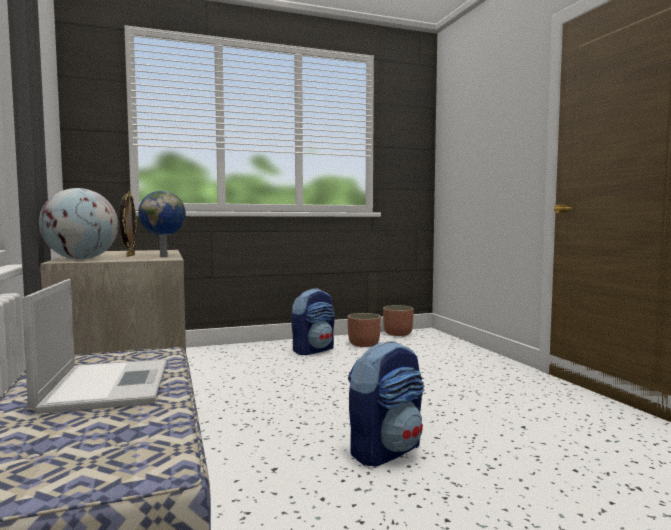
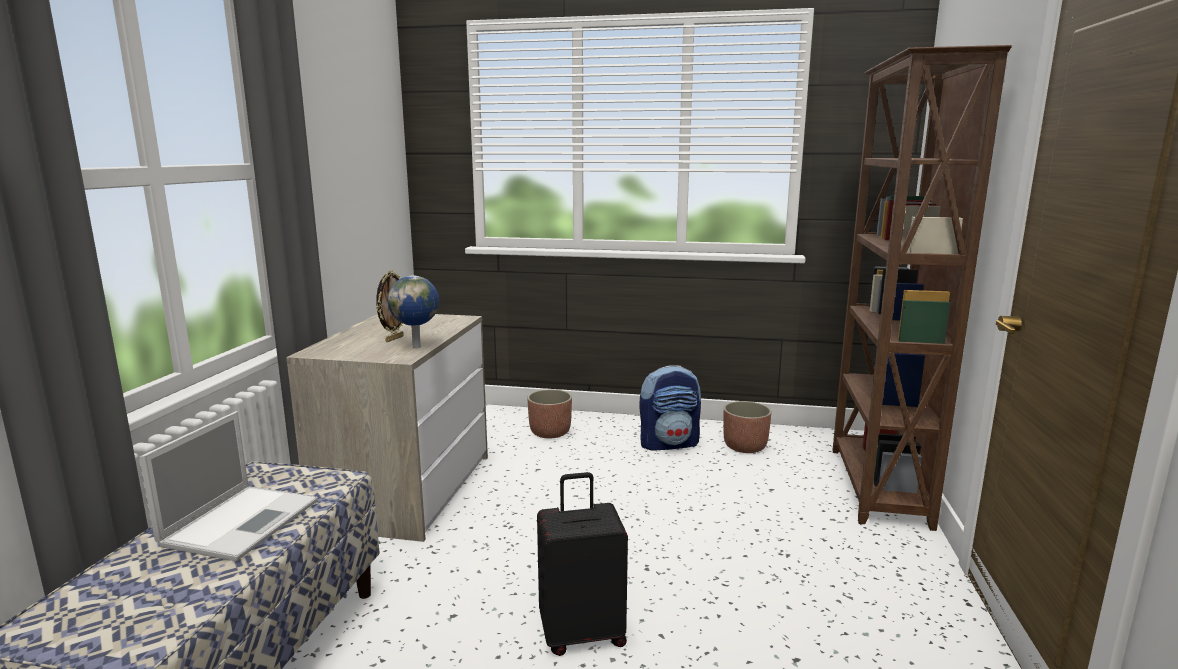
camera: 30 degrees right, 10 degrees up
(81, 259) = (335, 347): globe -> none
(385, 450) = (582, 633): backpack -> black suitcase
(398, 334) = (816, 436): planter -> planter (550, 433)
(459, 349) = (876, 487): none -> brown bookcase

